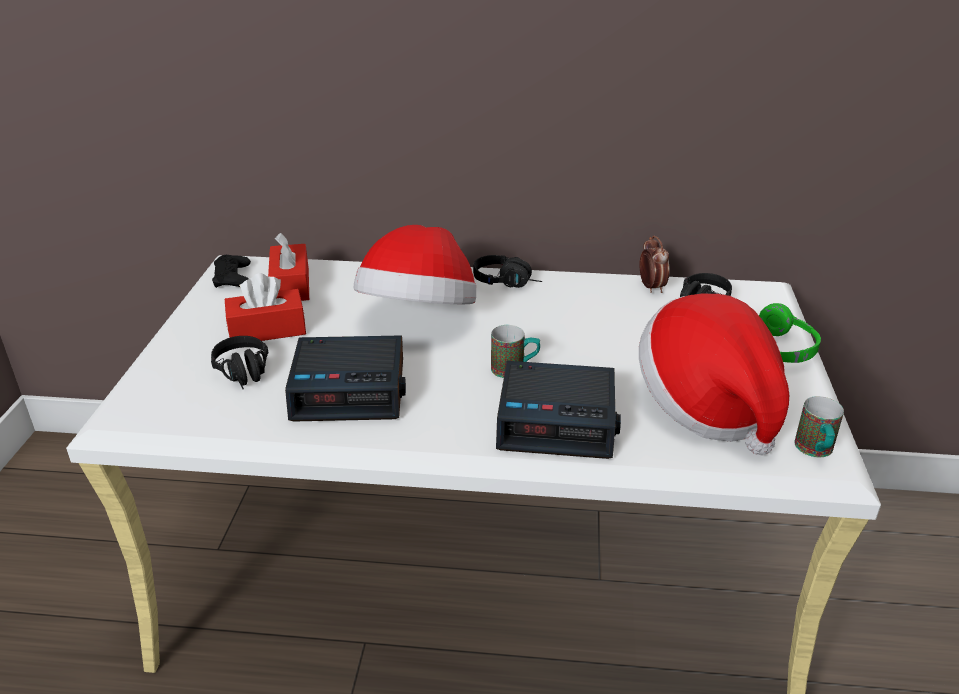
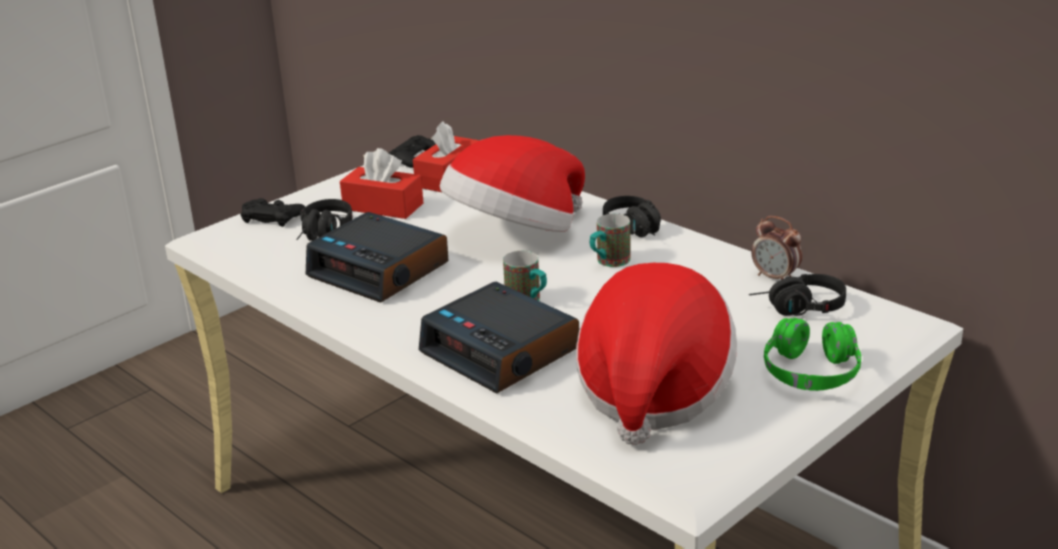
camera: 40 degrees right, 5 degrees down
(167, 376) = (272, 217): none -> black game controller
(651, 287) = (775, 278): alarm clock -> alarm clock turned 105 degrees clockwise
(815, 451) = (692, 465): mug -> mug (608, 262)

